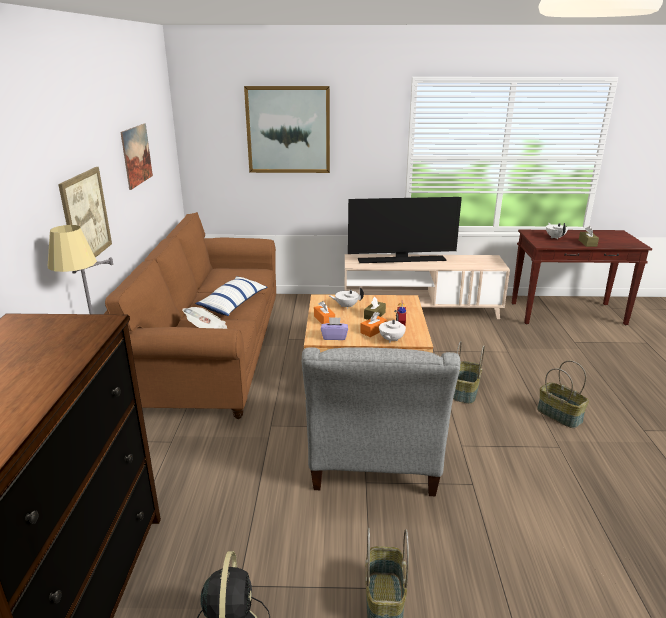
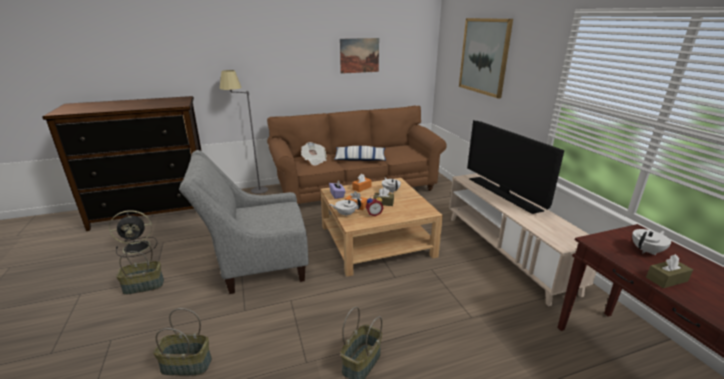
camera: 70 degrees right, 0 degrees up
(86, 217) = (280, 75): picture -> none
(466, 392) = (370, 295): basket -> basket (186, 365)

